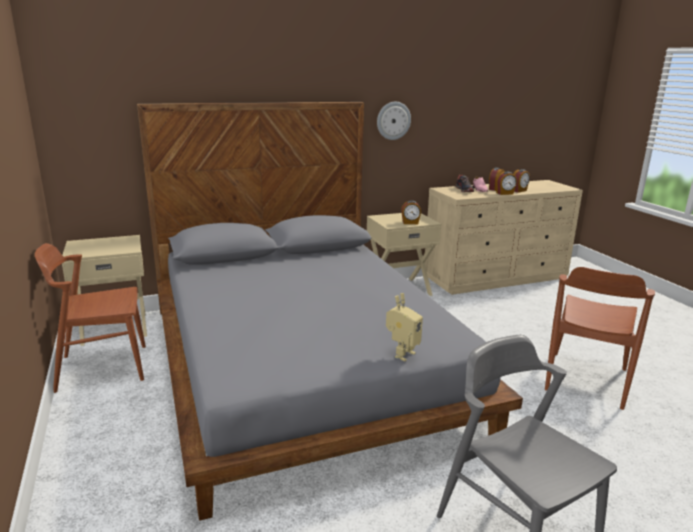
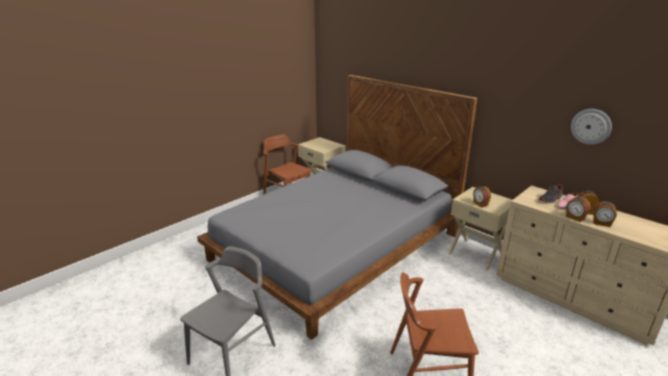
camera: 65 degrees right, 5 degrees up
(393, 120) = (505, 118): wall clock -> wall clock (591, 126)
(401, 354) = (278, 247): toy robot -> none

